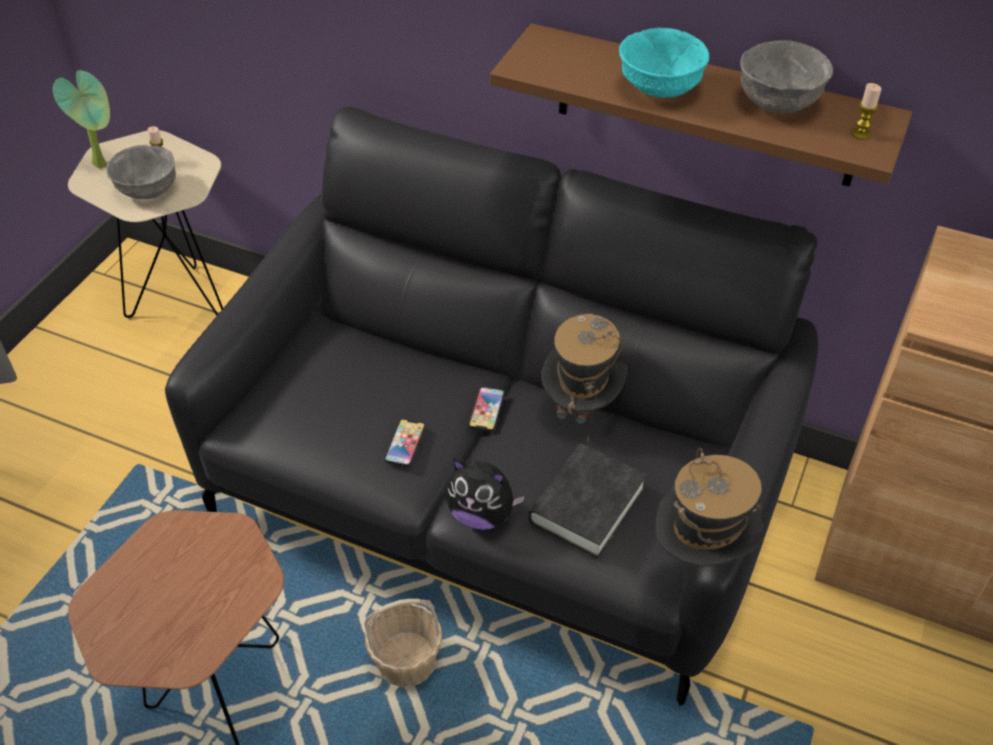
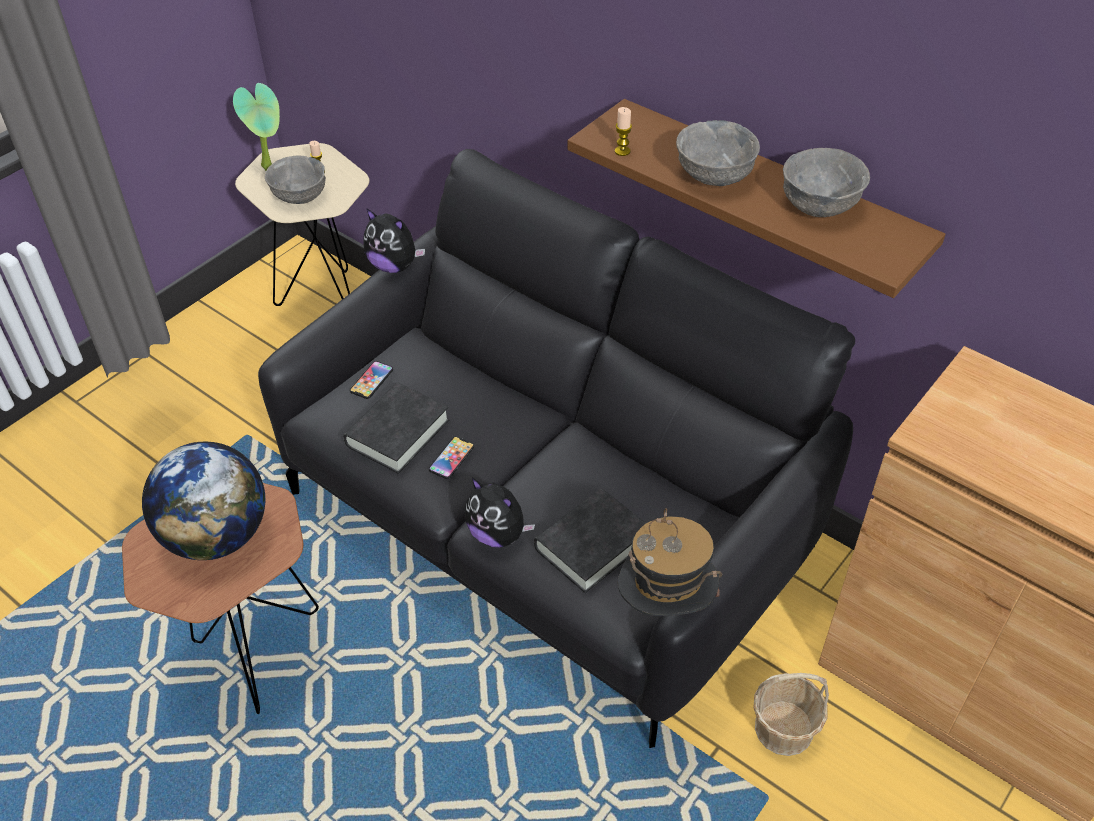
camera: 15 degrees right, 0 degrees up
(180, 583) = (217, 536): none -> globe
(283, 247) = (394, 266): none -> plush toy
(337, 427) = (397, 433): none -> black book
(407, 661) = (421, 652): basket -> basket (784, 729)
(486, 410) = (535, 443): phone -> phone (371, 380)
(581, 407) = (618, 457): hat -> none
(658, 87) = (713, 175): turquoise bowl -> grey bowl
(860, 134) = (883, 247): candle -> candle (622, 151)

